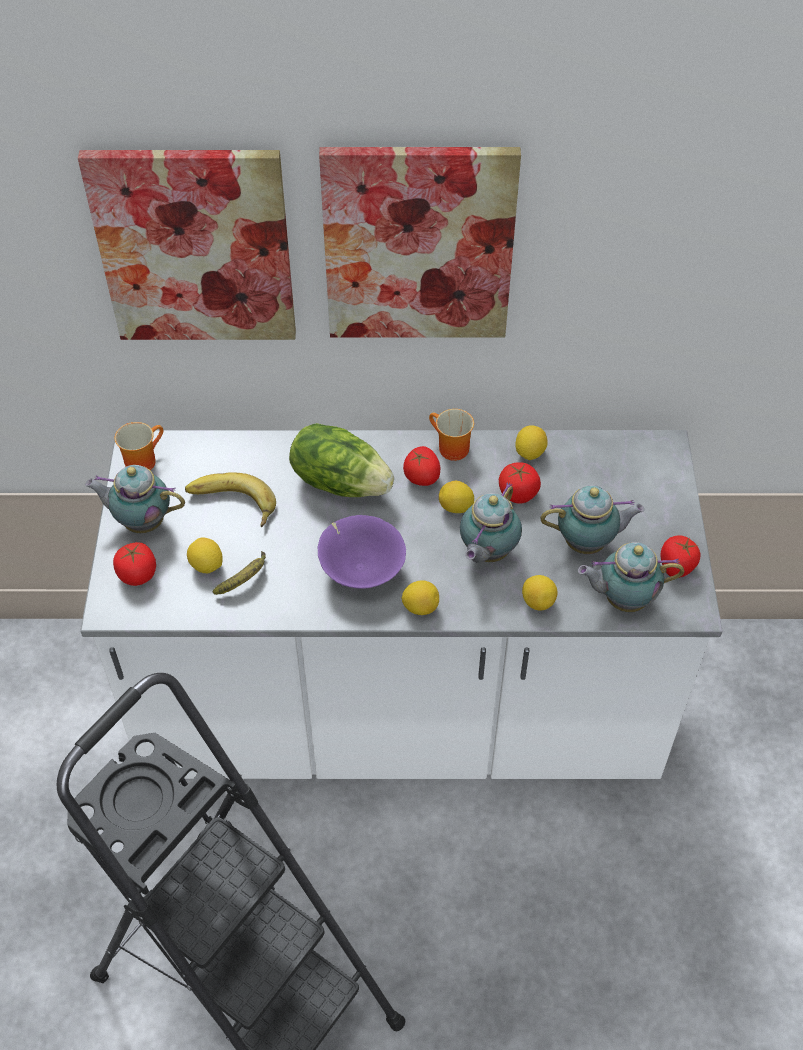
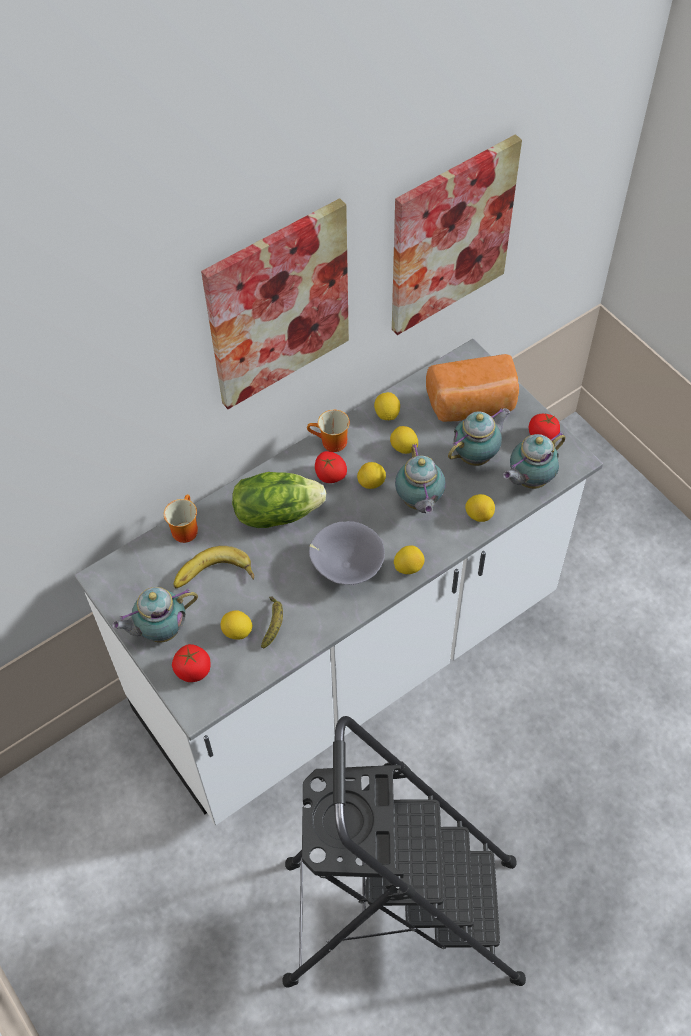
camera: 35 degrees left, 5 degrees up
(142, 459) = (116, 585): mug -> mug (183, 528)
(195, 246) = (115, 396): picture -> picture (450, 236)
(361, 568) = (345, 565): purple bowl -> grey bowl
(518, 493) = (403, 447): tomato -> lemon
(627, 493) = (472, 405): none -> bread

